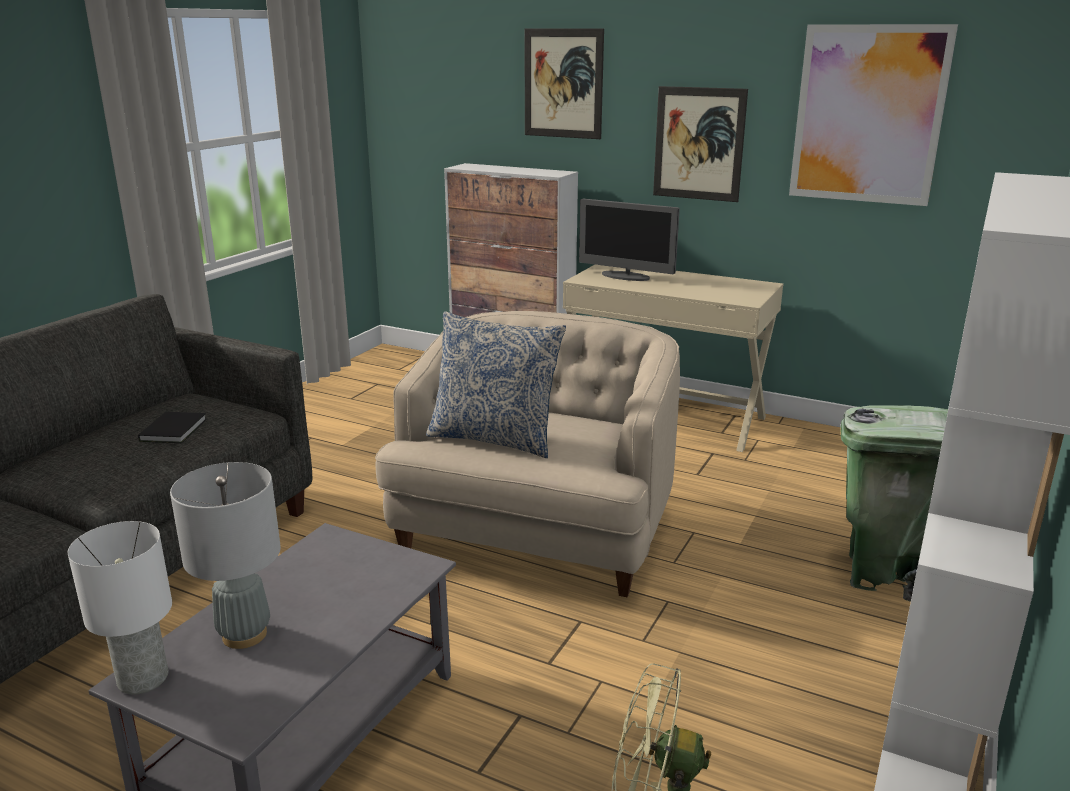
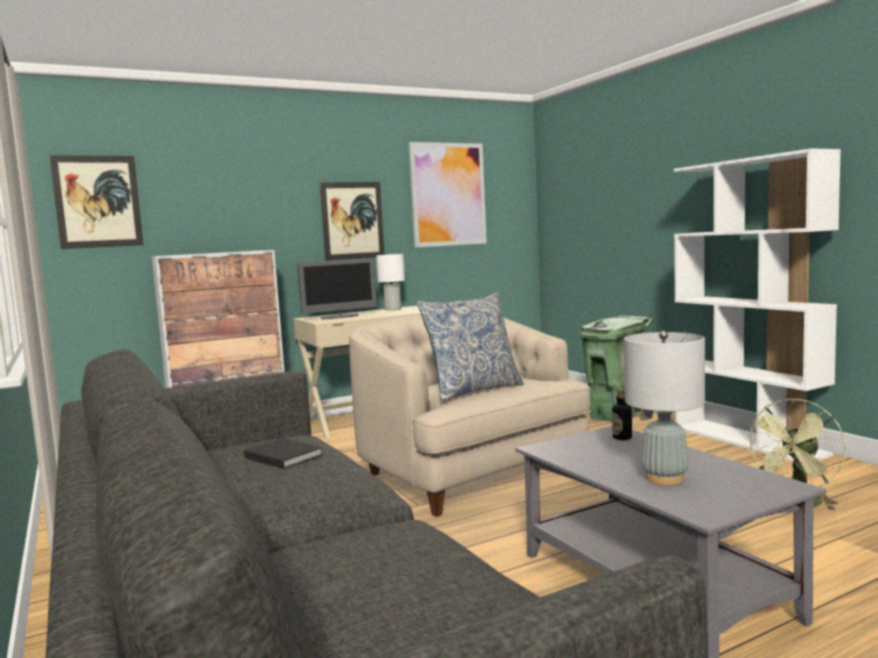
camera: 55 degrees left, 15 degrees down
(142, 678) = (704, 510): white table lamp -> white table lamp (392, 309)
(395, 577) = (622, 438): none -> bottle
(563, 83) = (241, 183): picture -> picture (98, 201)

